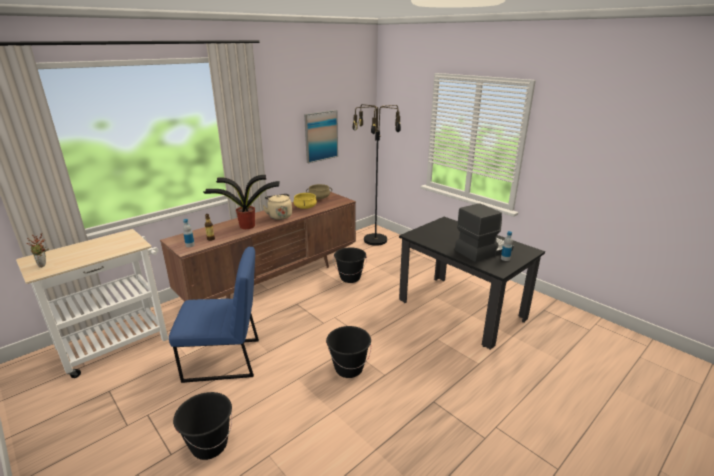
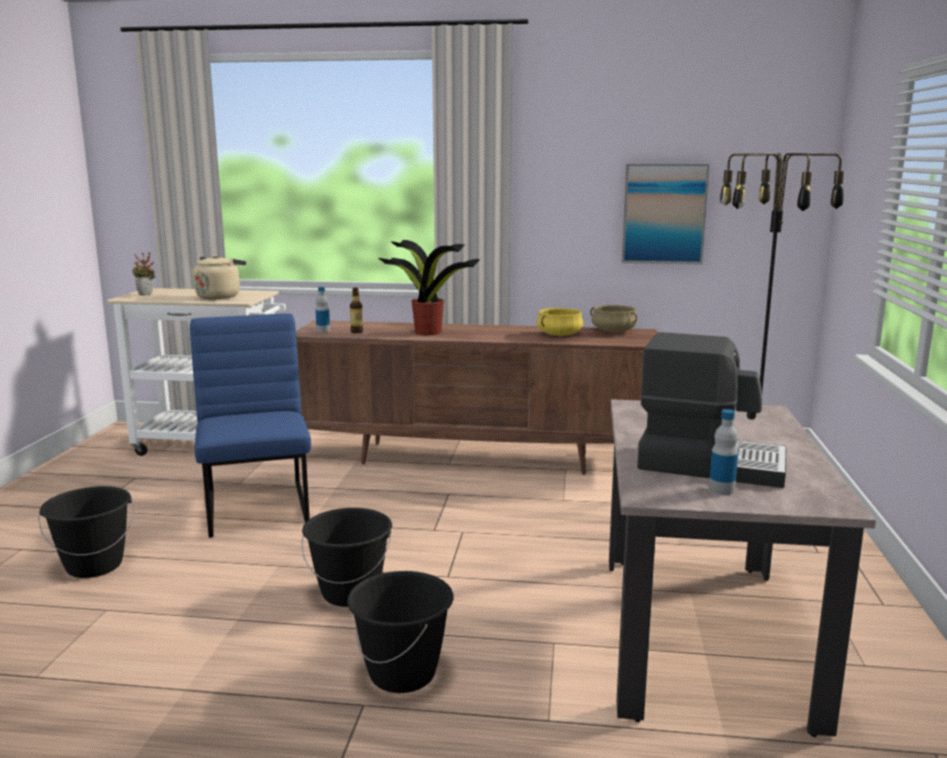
camera: 50 degrees right, 10 degrees down
(225, 360) = (258, 506): blue chair -> blue chair turned 150 degrees counterclockwise
(279, 216) = (496, 334): beige kettle -> beige kettle (219, 296)
(350, 278) = (591, 500): black bucket -> black bucket (403, 674)
(461, 309) = (702, 635): black dining table -> beige dining table

